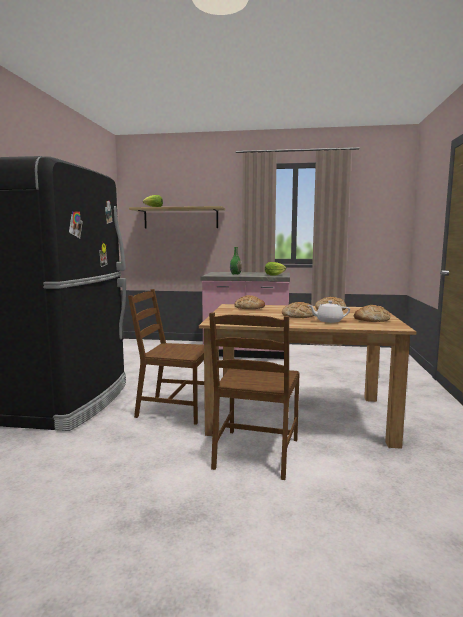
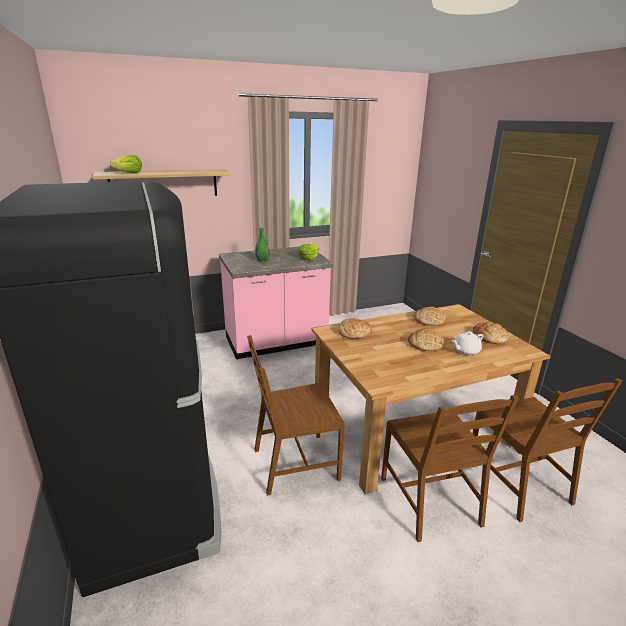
camera: 30 degrees left, 15 degrees up
(363, 469) = (519, 484): none -> brown chair

